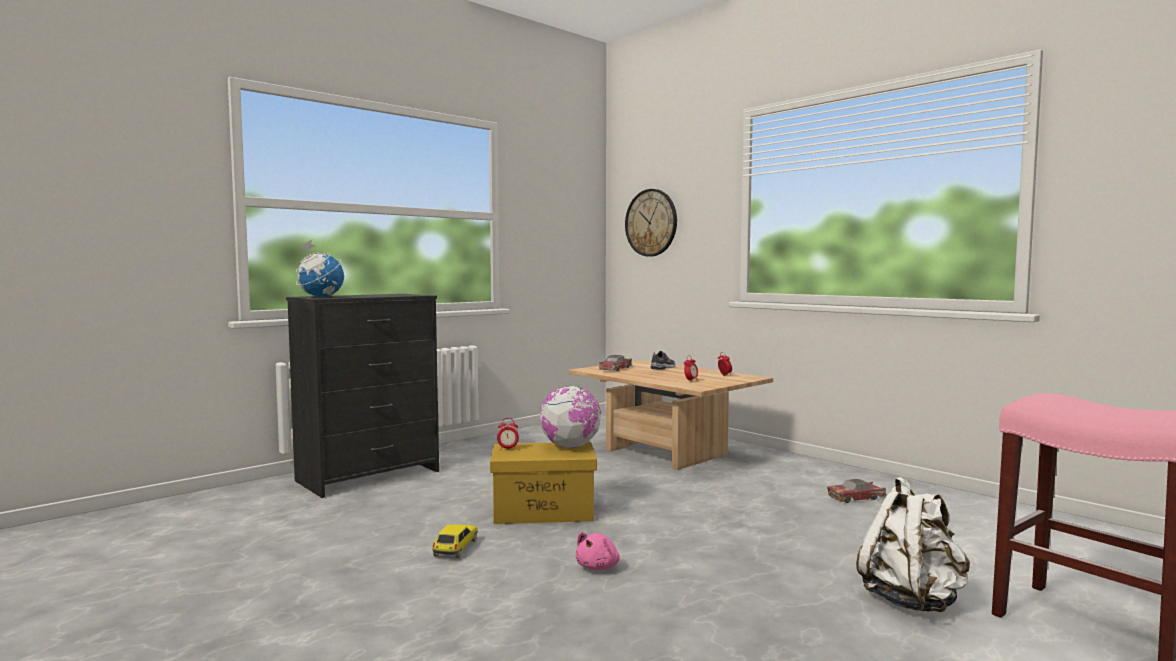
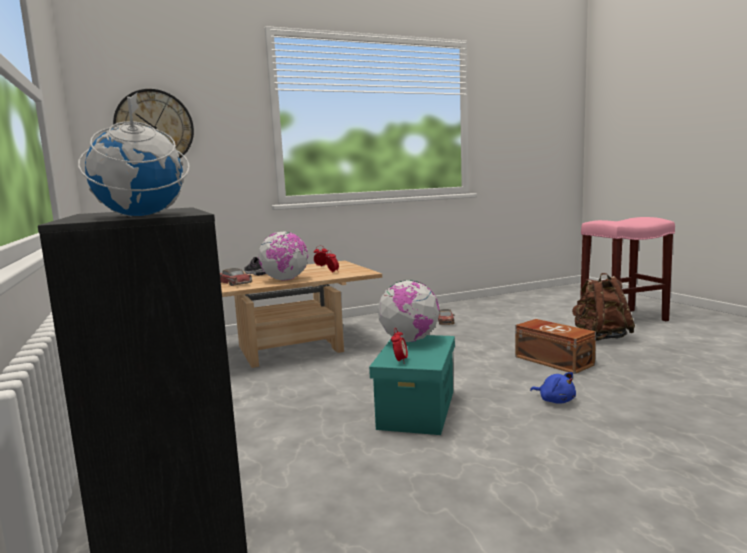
camera: 70 degrees left, 5 degrees up
(455, 548) = (505, 458): toy car -> none
(544, 511) = (416, 409): yellow storage box -> turquoise storage box
(598, 567) = (555, 400): pink plush toy -> blue plush toy
(639, 375) = (285, 280): none -> globe
(747, 565) = (553, 360): none -> brown storage box
(912, 600) = (600, 337): white backpack -> brown backpack

